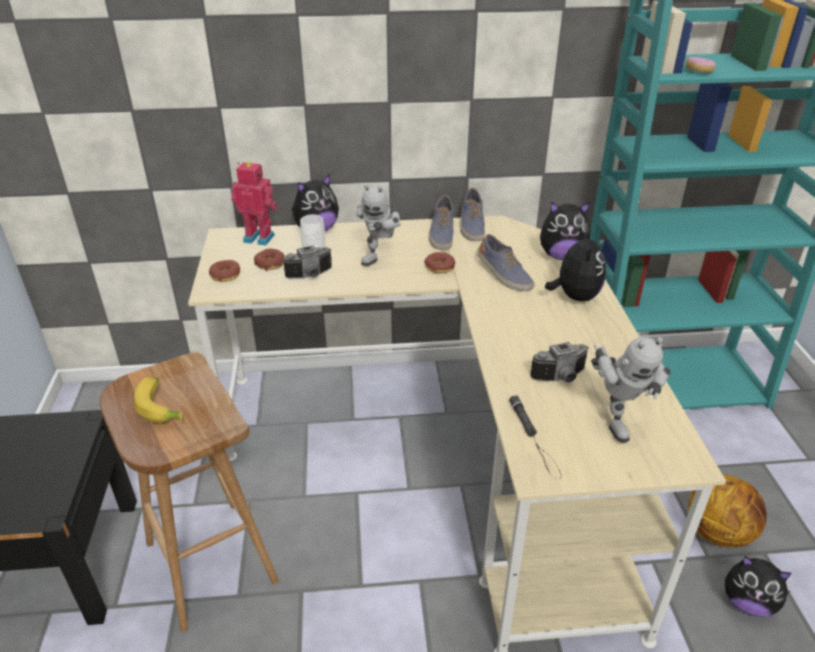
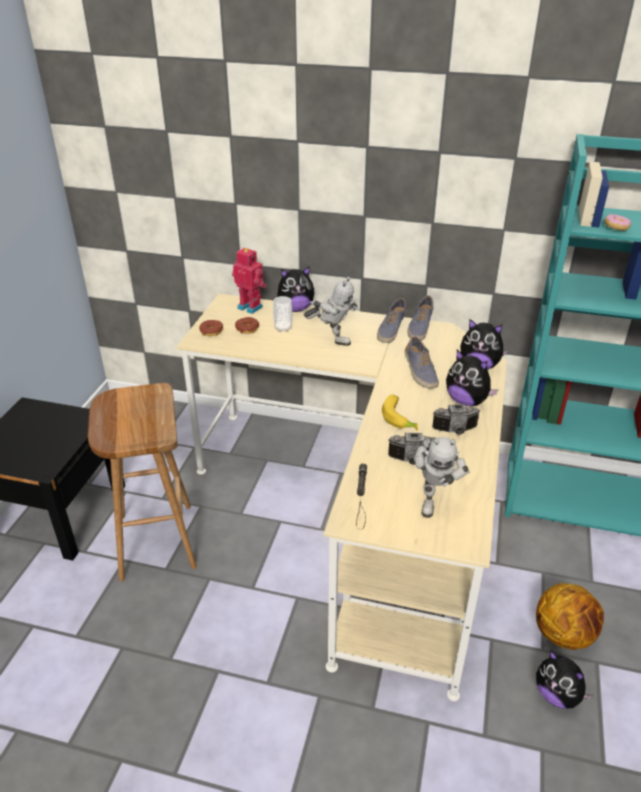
camera: 20 degrees right, 0 degrees up
(162, 407) = (128, 415): banana -> banana (400, 418)
(311, 275) = (271, 343): camera -> camera (456, 431)
(381, 256) = (332, 339): toy robot -> toy robot turned 105 degrees counterclockwise
(439, 267) = (372, 356): donut -> none
(574, 296) = (467, 401): plush toy -> plush toy turned 105 degrees clockwise

